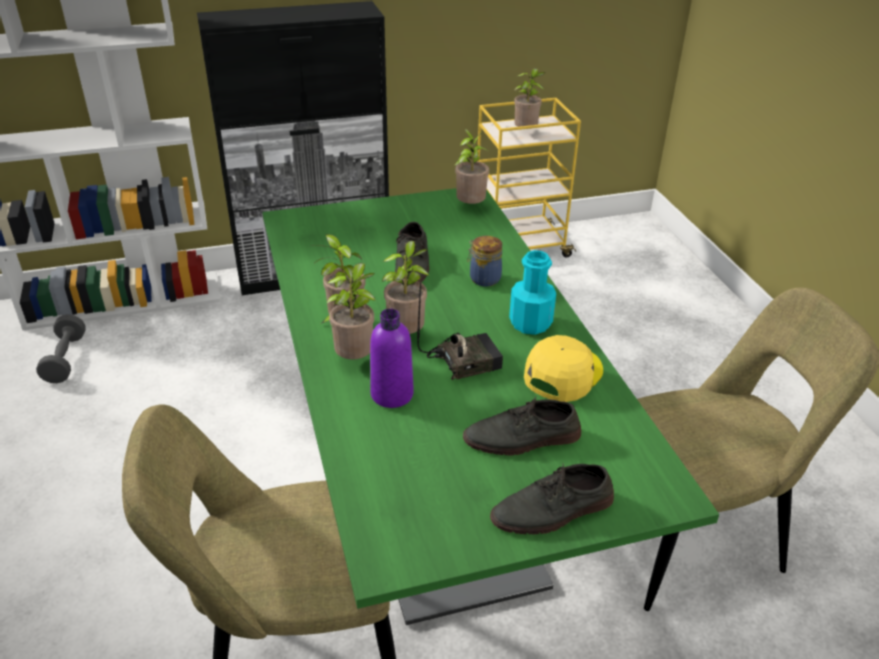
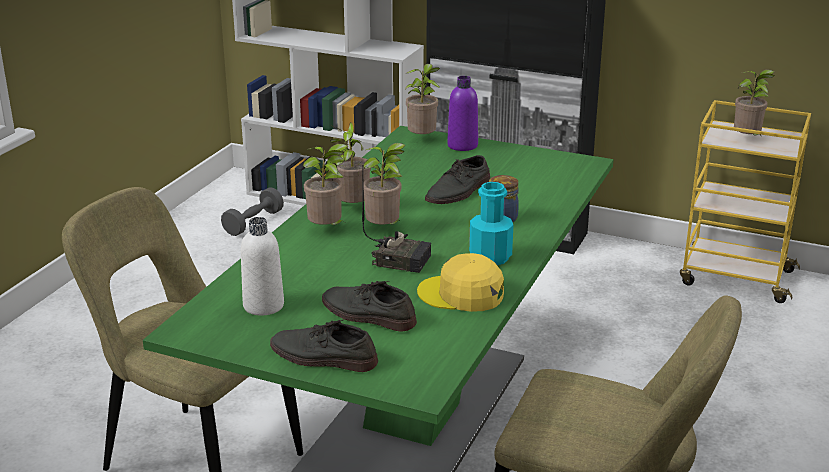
camera: 40 degrees right, 10 degrees down
(392, 394) = (319, 257): purple bottle -> purple bottle (462, 145)
(419, 481) = (263, 306): none -> white bottle
(470, 207) = (572, 170): potted plant -> potted plant (423, 139)
(562, 374) = (461, 294): yellow cap -> yellow cap turned 150 degrees counterclockwise

